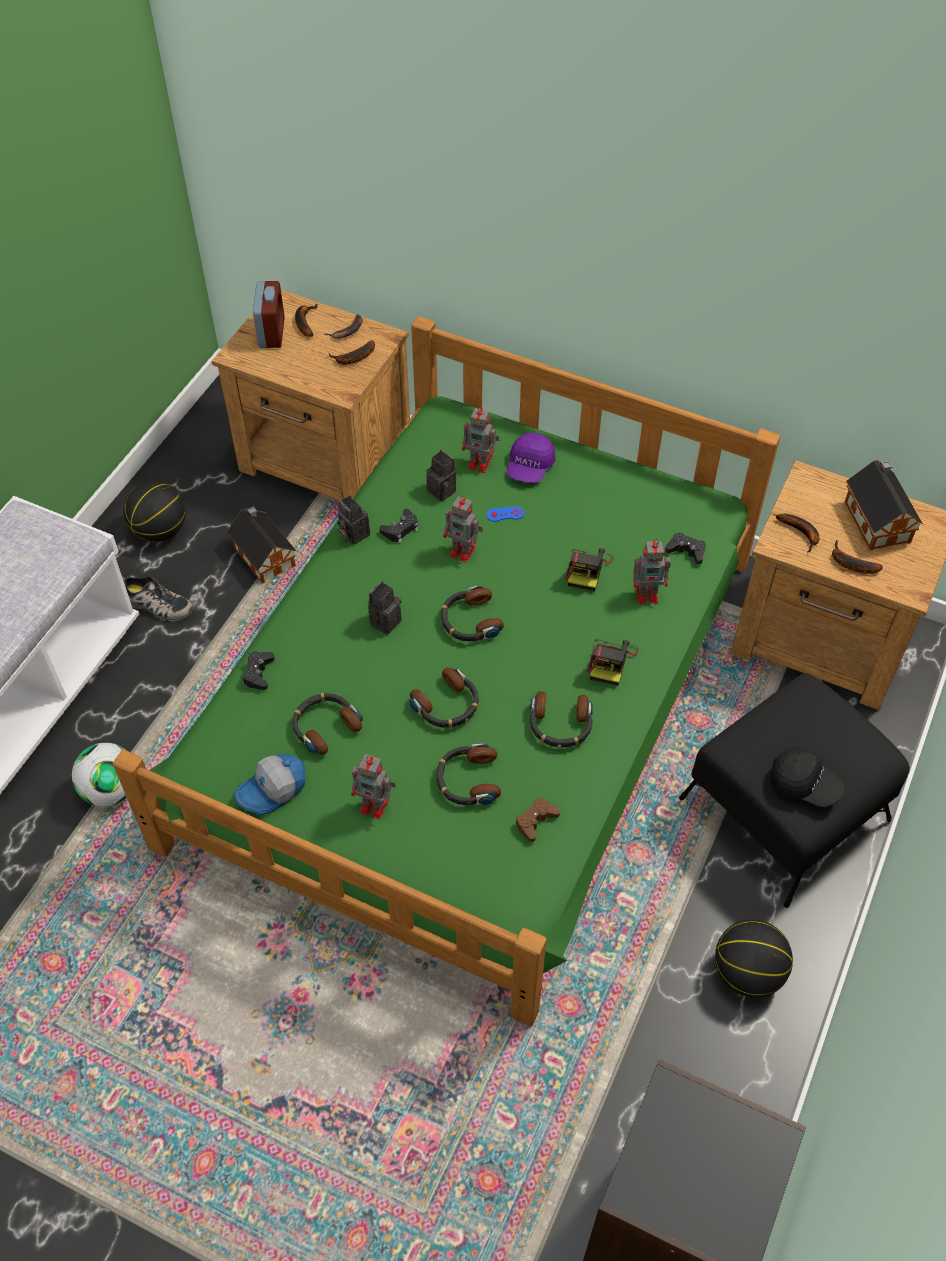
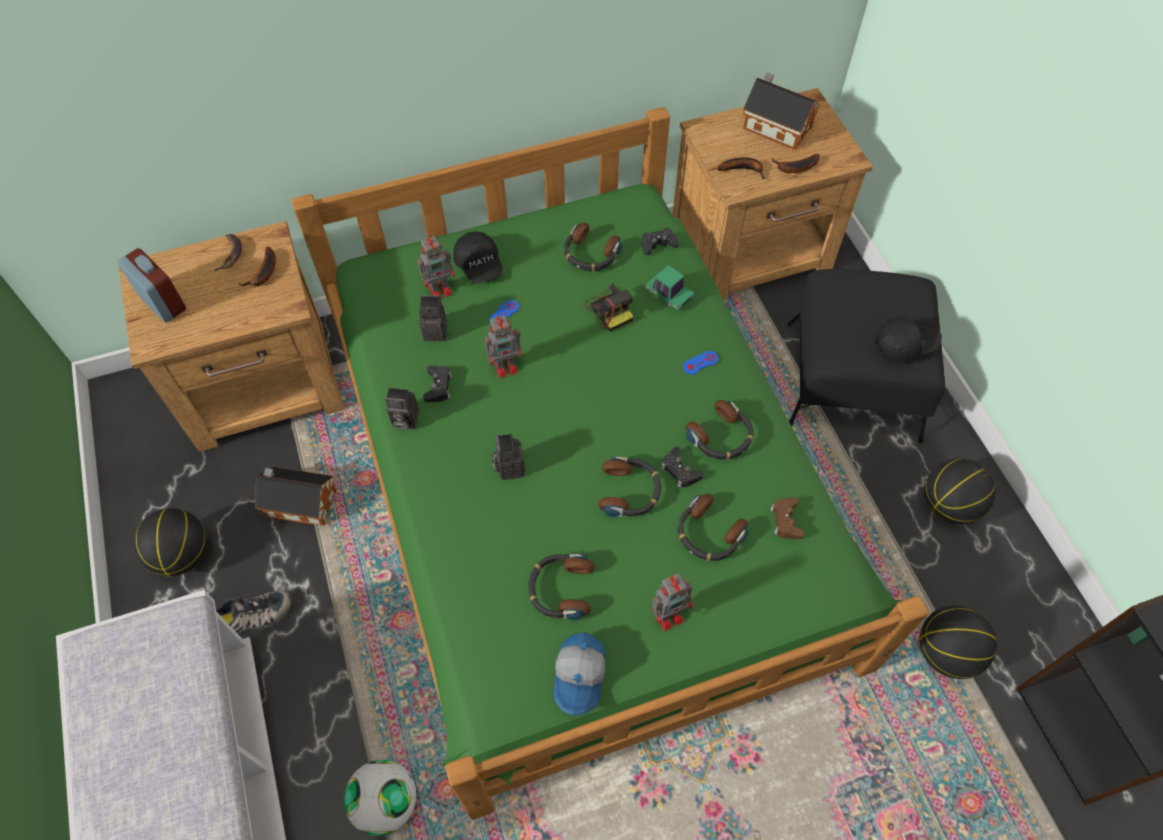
camera: 45 degrees left, 5 degrees up
(258, 673) = (458, 595): black game controller -> black game controller (680, 471)
(304, 322) = (183, 273): banana -> none
(469, 621) = (572, 414): headphones -> headphones (590, 254)
(529, 467) = (479, 265): purple cap -> black cap
(603, 1069) = (946, 653): none -> basketball
(610, 661) = (700, 363): camera -> blue game controller
(648, 594) = (668, 294): toy robot -> toy car

